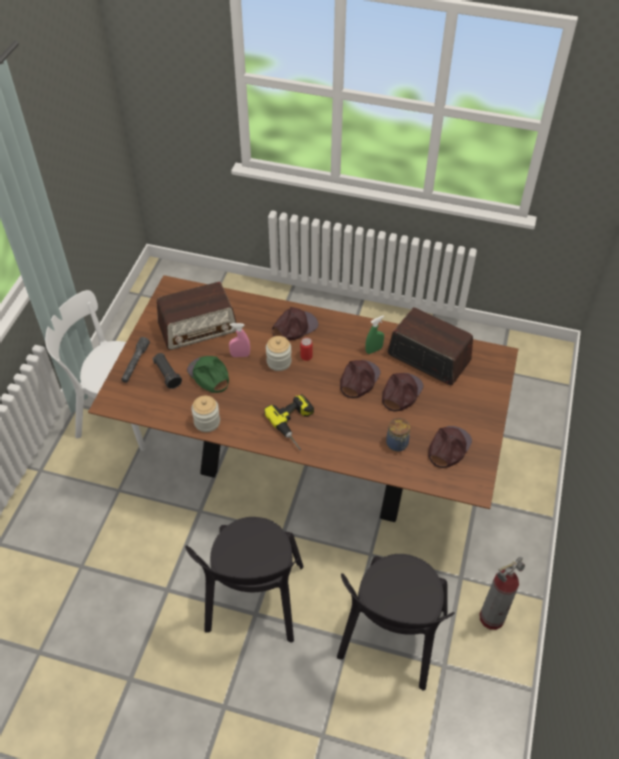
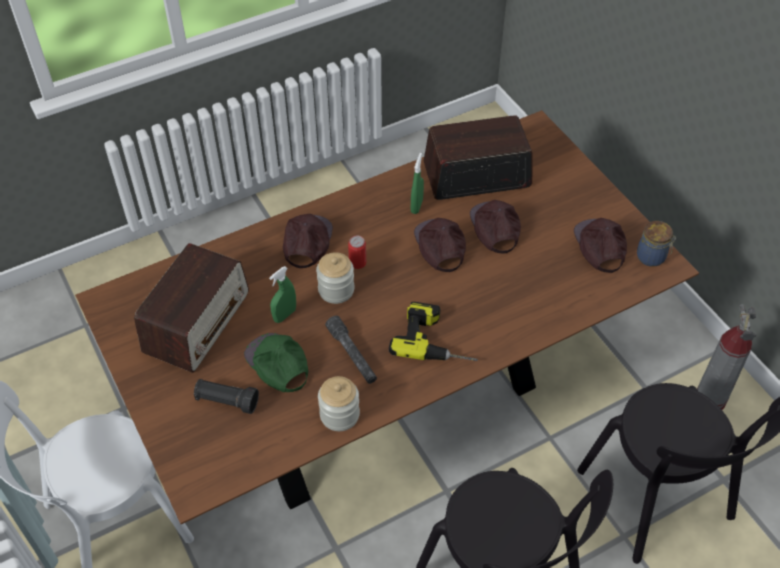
camera: 45 degrees left, 0 degrees up
(135, 363) = (170, 420): grey flashlight -> grey flashlight (352, 355)
(208, 376) = (277, 364): green cap -> green cap turned 45 degrees clockwise
(240, 355) = (284, 315): pink spray bottle -> green spray bottle
(397, 444) = (553, 280): jar -> jar (652, 257)

